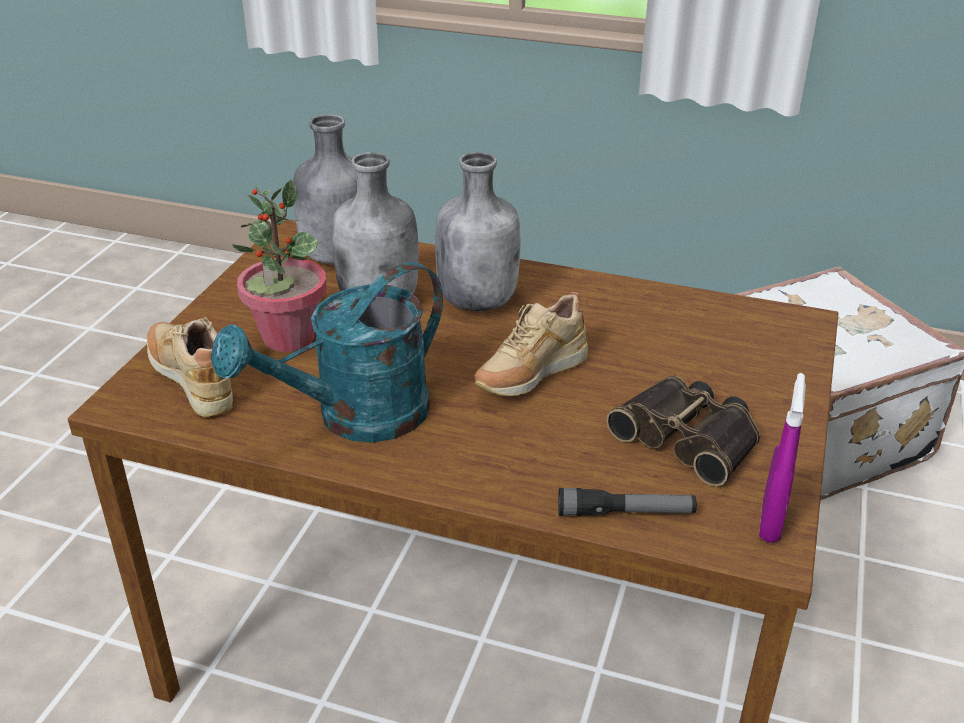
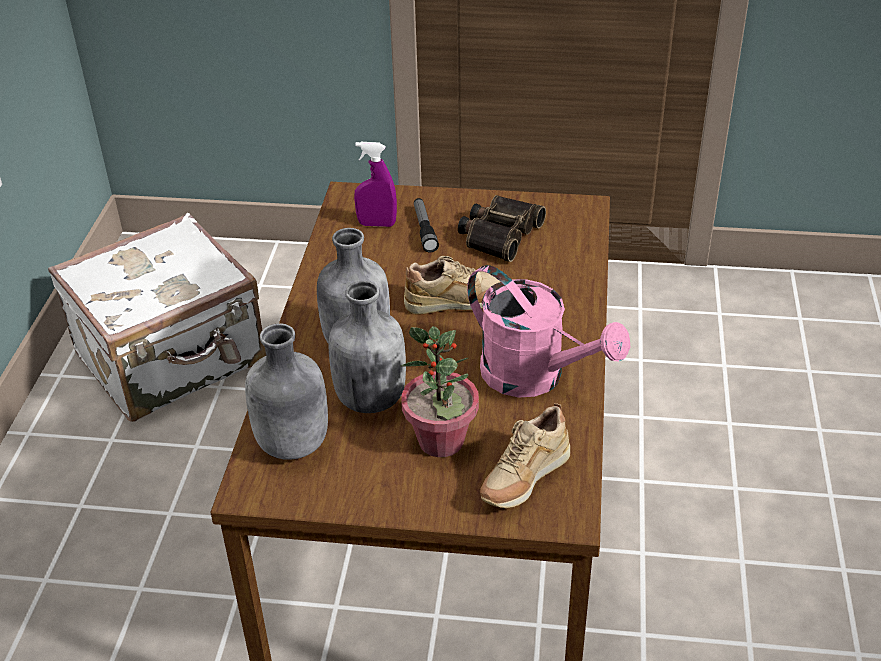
camera: 100 degrees left, 5 degrees up
(355, 418) = (535, 377): turquoise watering can -> pink watering can
(529, 378) = (456, 303): beige shoe -> beige shoe turned 45 degrees counterclockwise
(625, 513) = (579, 253): flashlight -> flashlight (424, 230)
(770, 523) = (564, 206): purple spray bottle -> purple spray bottle (377, 224)

